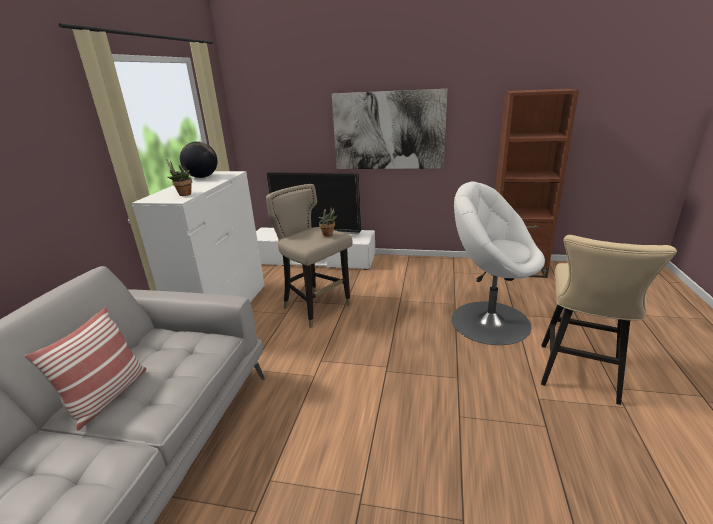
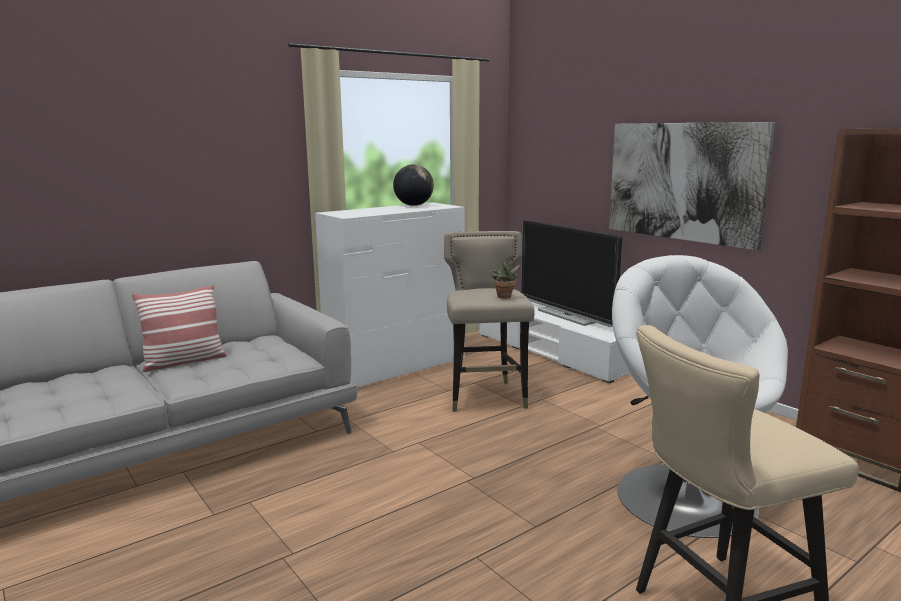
camera: 40 degrees right, 10 degrees down
(183, 194) = (361, 213): potted plant -> none

